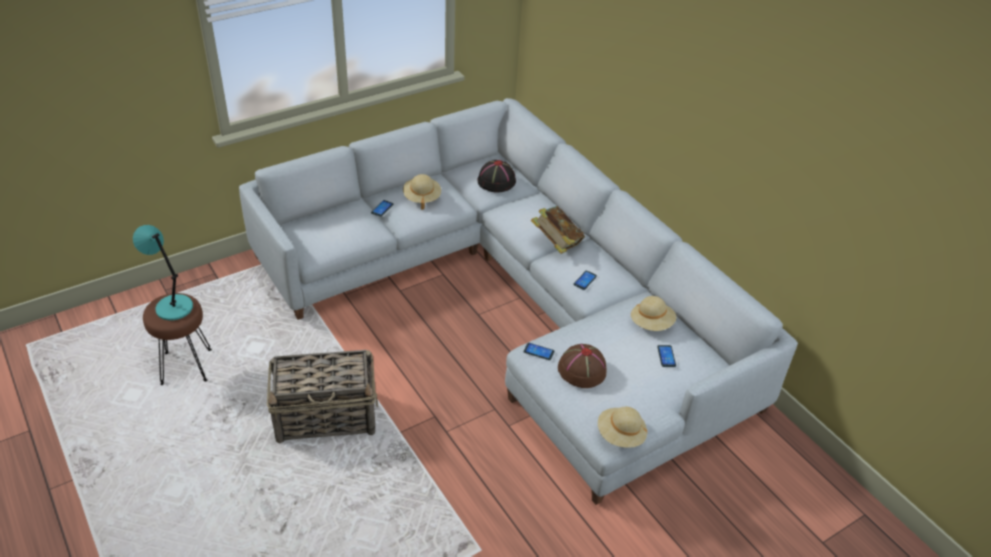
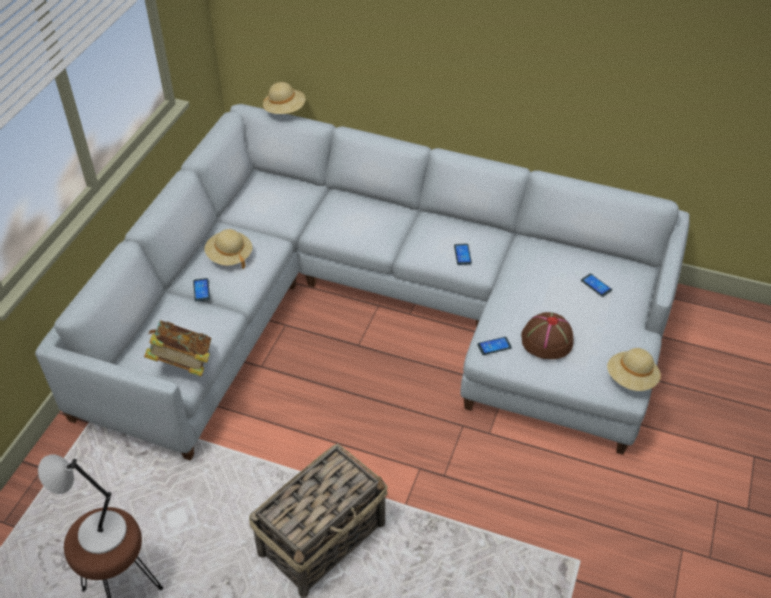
camera: 35 degrees left, 5 degrees up
(172, 307) = (99, 533): turquoise table lamp -> grey table lamp
(496, 181) = (283, 200): black hat -> none
(556, 244) = (401, 233): book -> book (182, 363)
(651, 324) = (554, 263): beige hat -> beige hat (285, 110)

